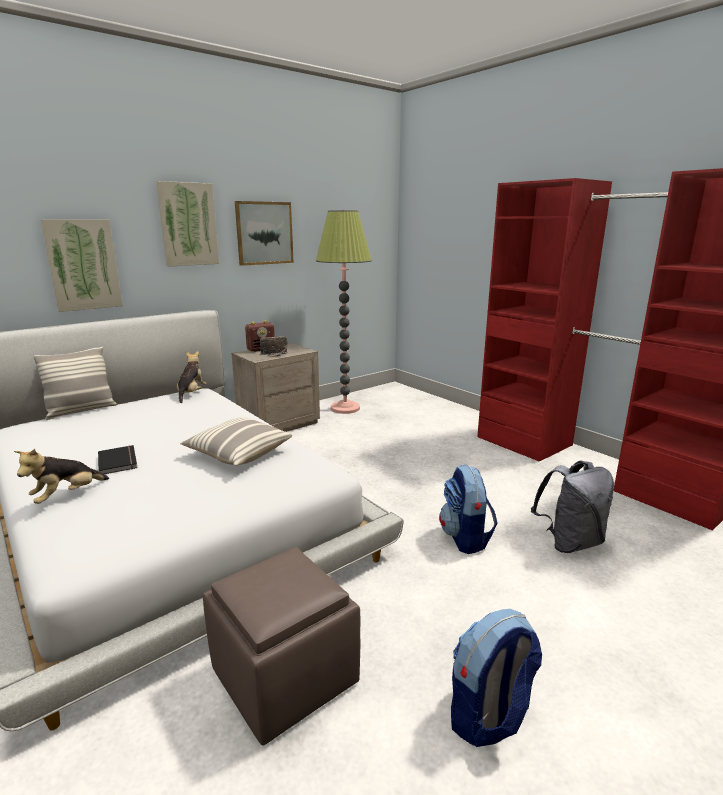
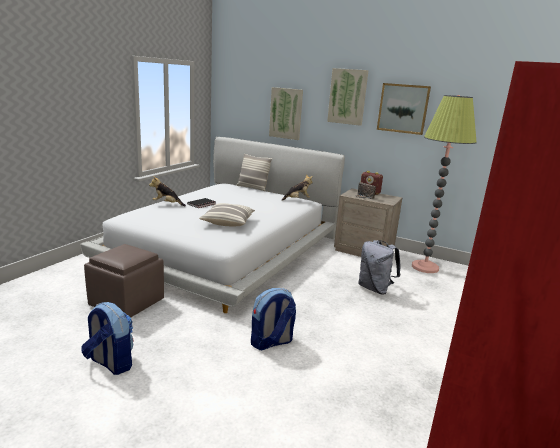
camera: 65 degrees right, 0 degrees up
(570, 542) = (301, 396): grey backpack -> grey backpack (375, 289)

